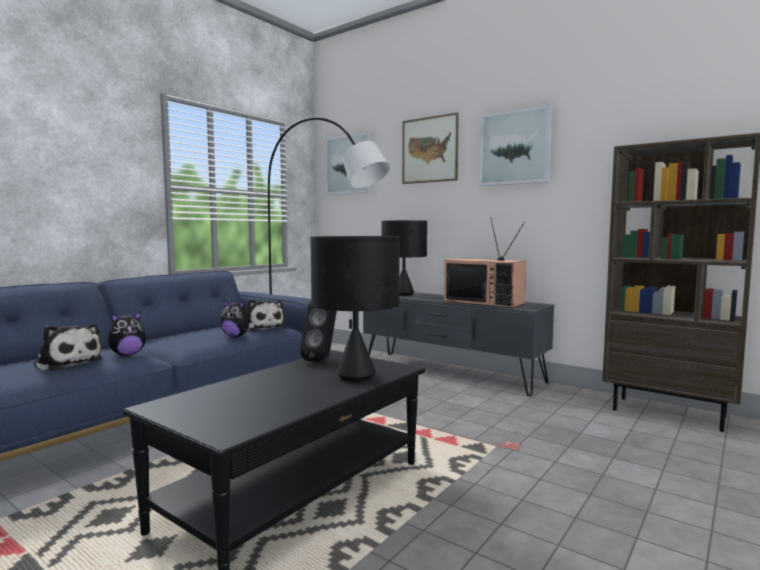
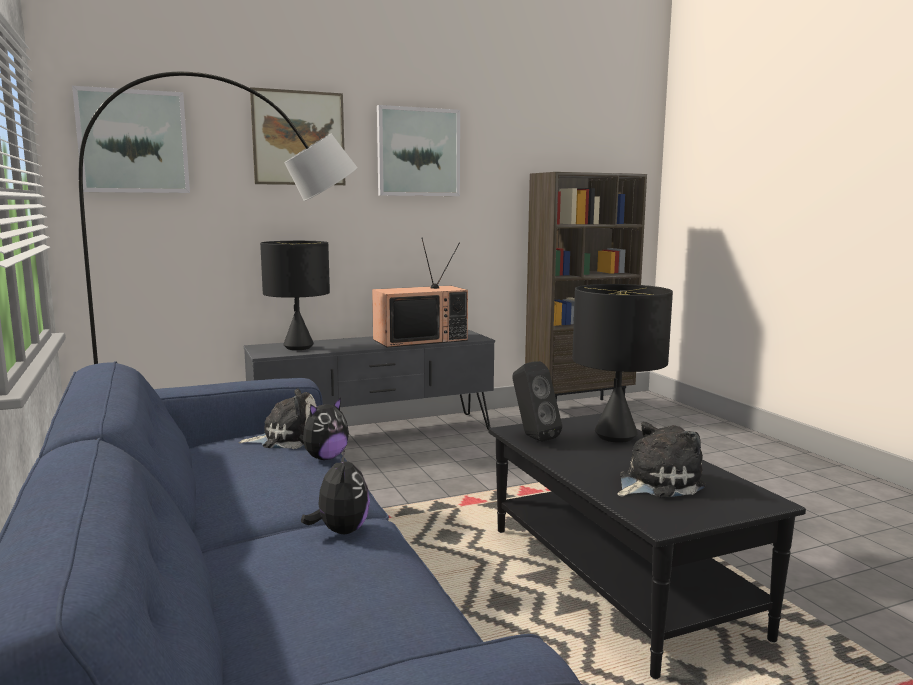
camera: 60 degrees left, 5 degrees up
(67, 363) = (349, 576): plush toy -> plush toy (656, 483)

